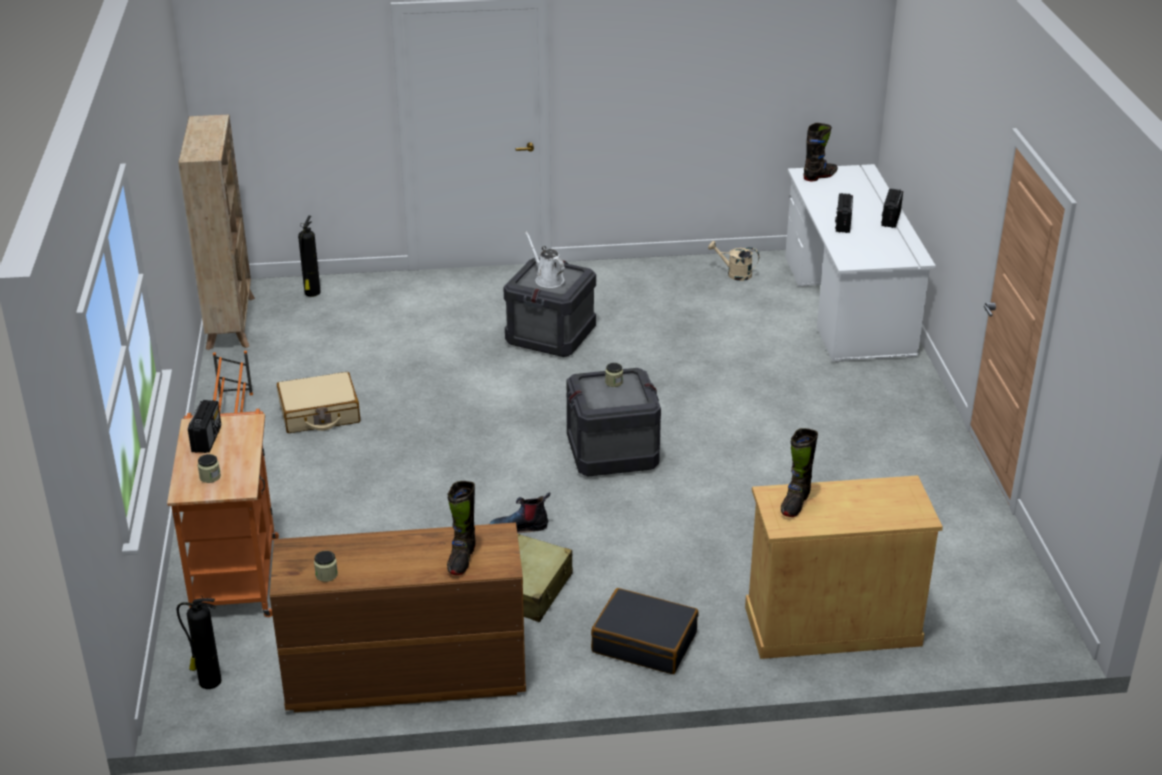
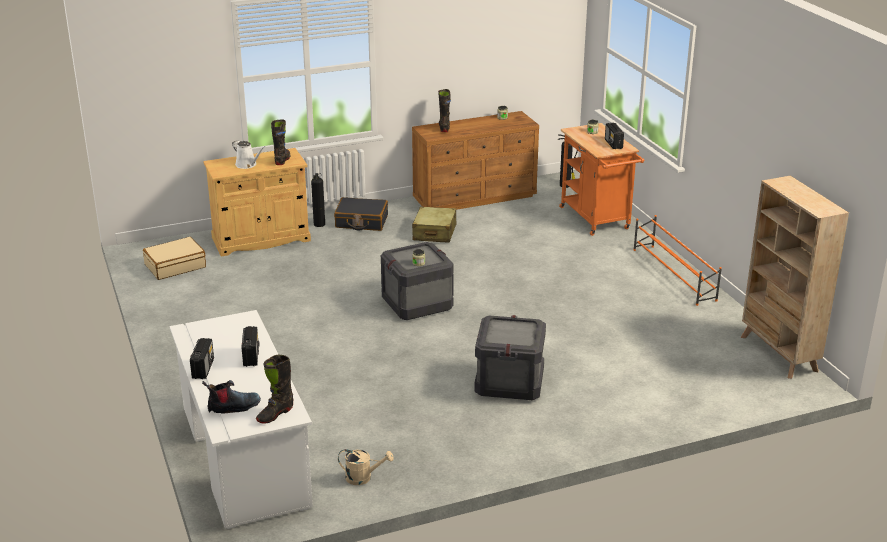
camera: 165 degrees right, 5 degrees down
(312, 293) = (745, 390): fire extinguisher -> fire extinguisher (319, 224)
(319, 414) = (635, 299): beige suitcase -> beige suitcase (175, 266)
(519, 527) = (455, 258): boot -> boot (233, 407)
(547, 279) = (512, 332): white watering can -> white watering can (247, 165)

